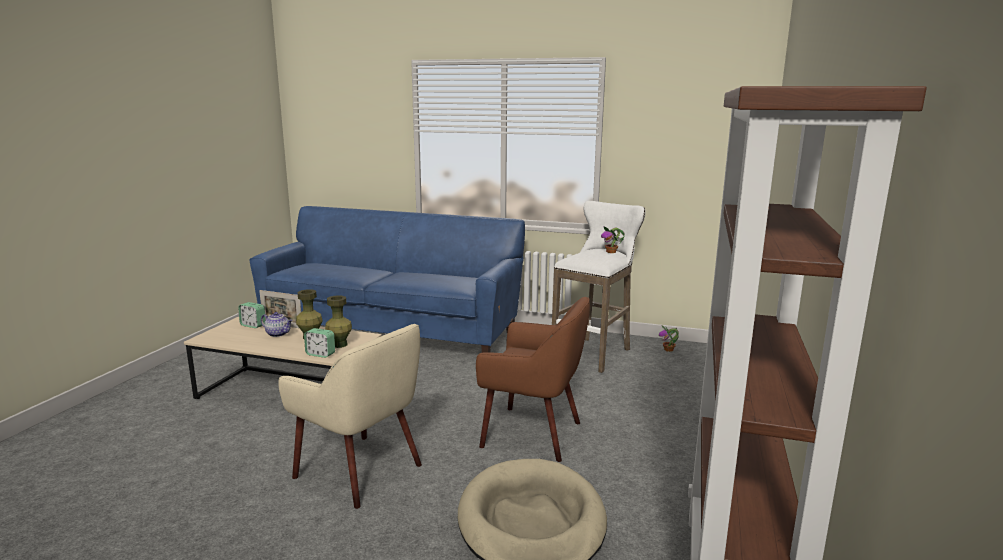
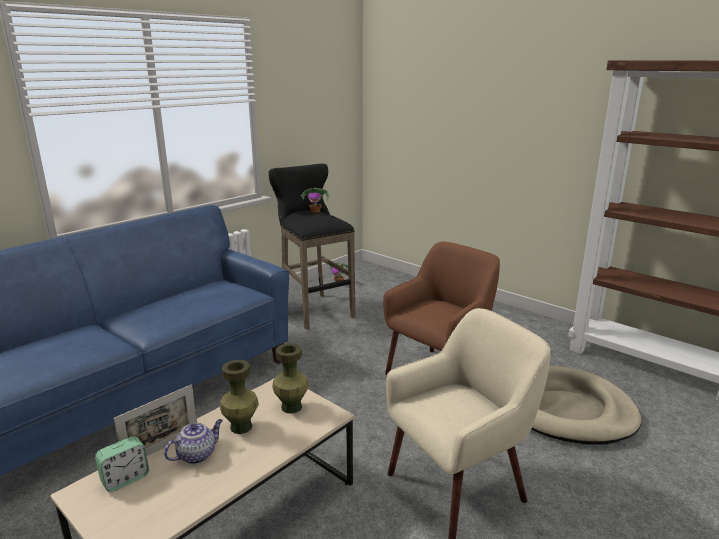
camera: 65 degrees left, 5 degrees up
(320, 354) = (312, 425): alarm clock -> none
(594, 353) = (314, 309): white stool -> black stool

